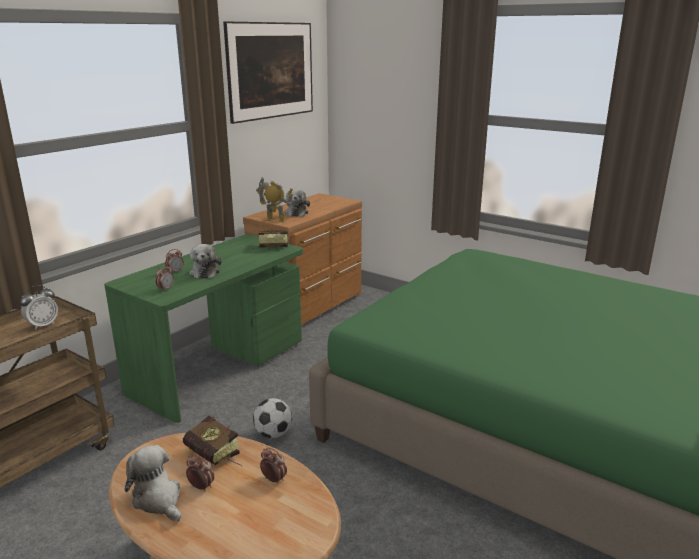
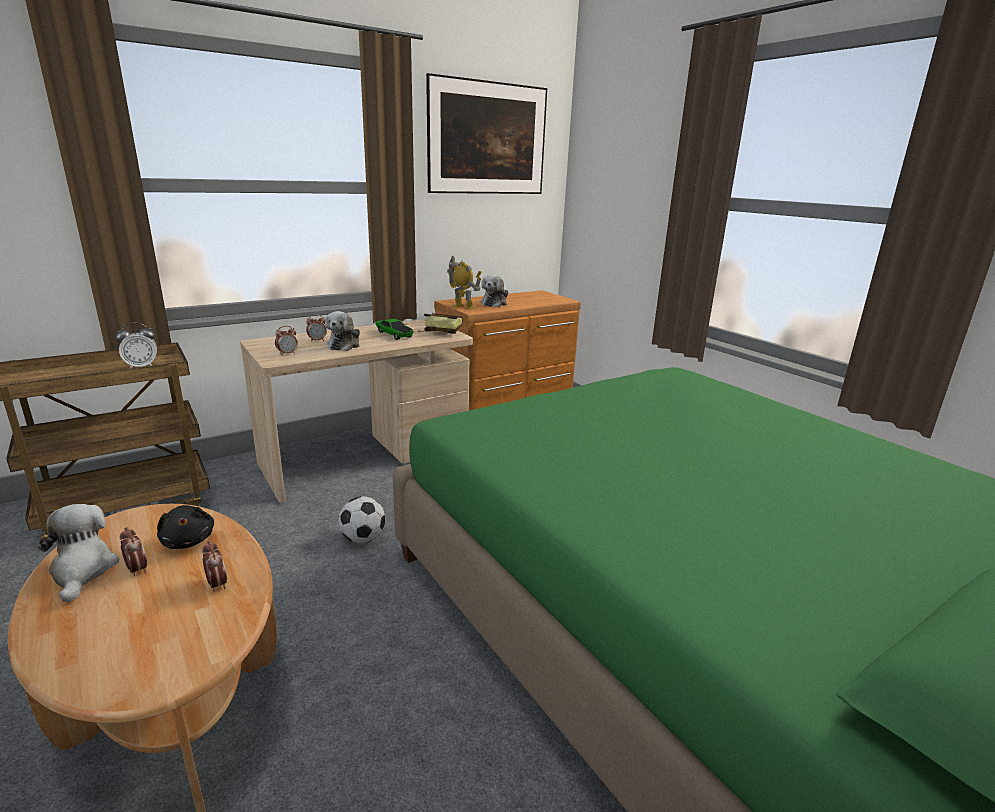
camera: 20 degrees right, 0 degrees up
(216, 457) = (188, 541): book -> black plush toy
(220, 367) = (366, 457): green desk -> beige desk
(235, 255) = (394, 334): none -> toy car

